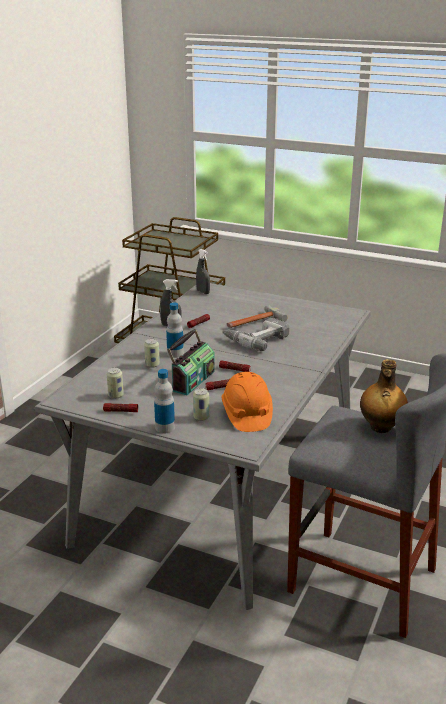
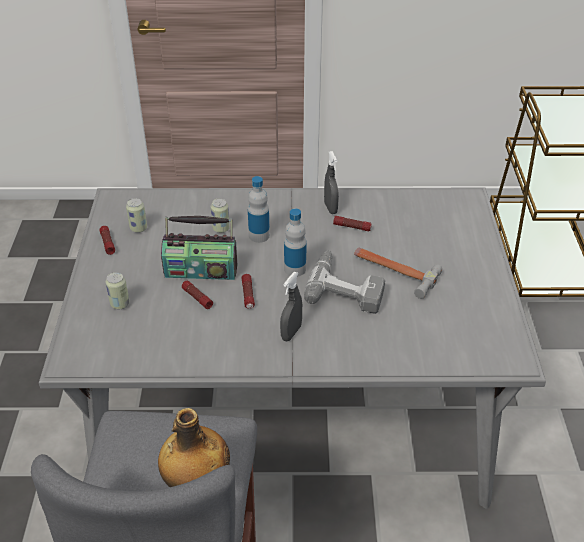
camera: 65 degrees right, 15 degrees up
(165, 428) = (86, 285): bottle -> bottle (295, 269)
(203, 292) = (449, 200): grey spray bottle -> grey spray bottle (291, 333)
(246, 415) = (142, 338): orange hard hat -> none

